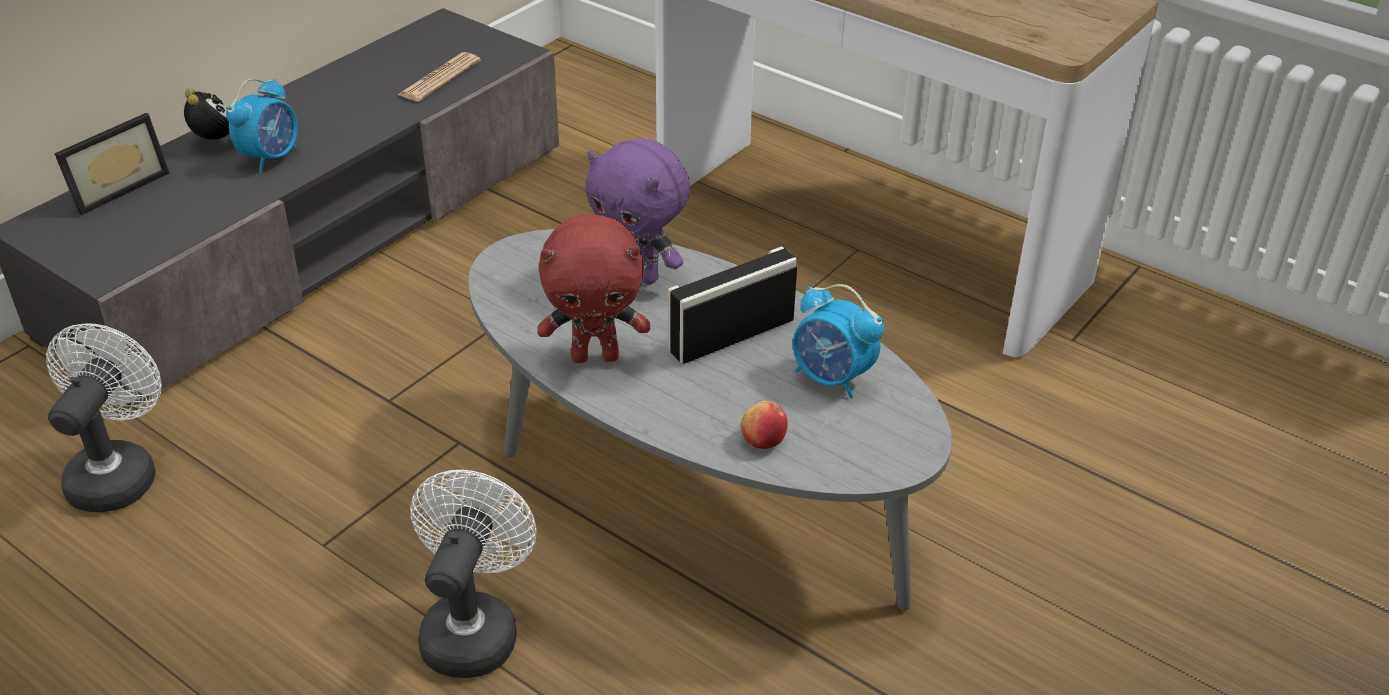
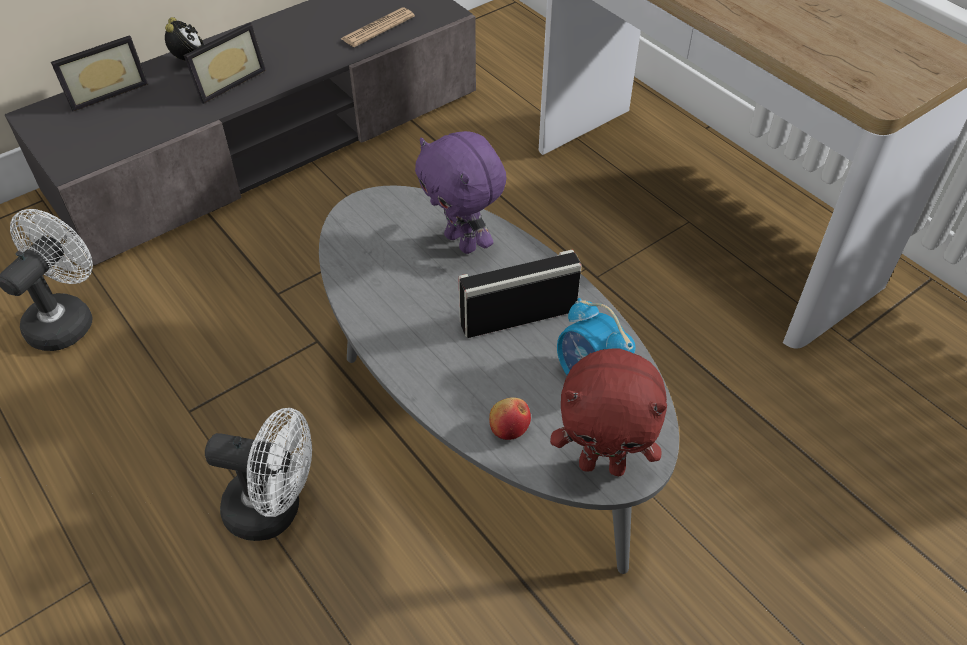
camera: 15 degrees right, 10 degrees up
(271, 157) = (226, 81): alarm clock -> picture frame
(473, 627) = (275, 509): white fan -> white fan turned 75 degrees clockwise
(596, 356) = (398, 316): red plush toy -> red plush toy (603, 464)

